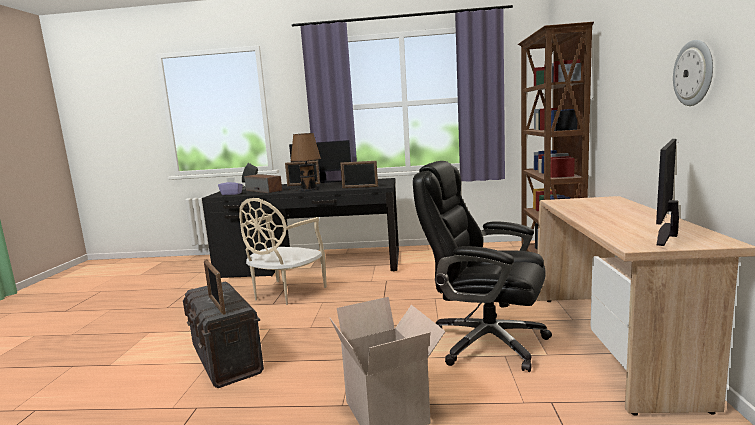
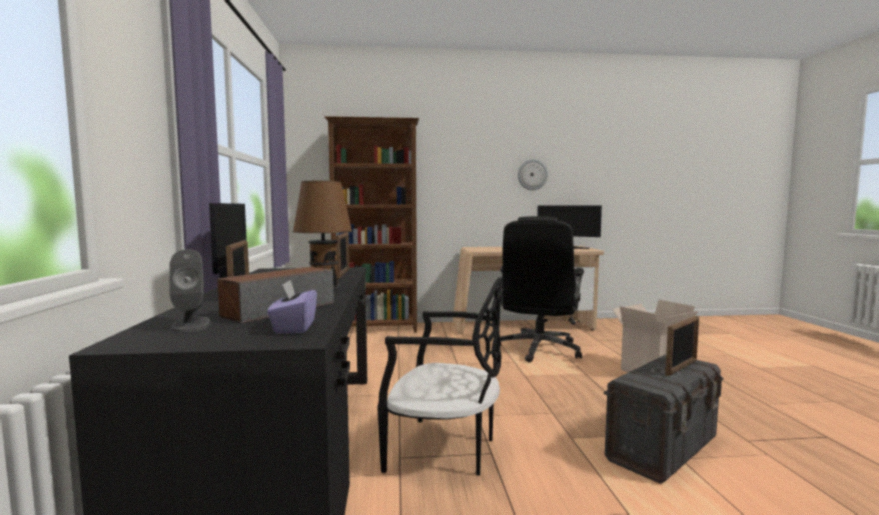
camera: 100 degrees left, 5 degrees down
(285, 293) = (445, 450): beige chair -> black chair

